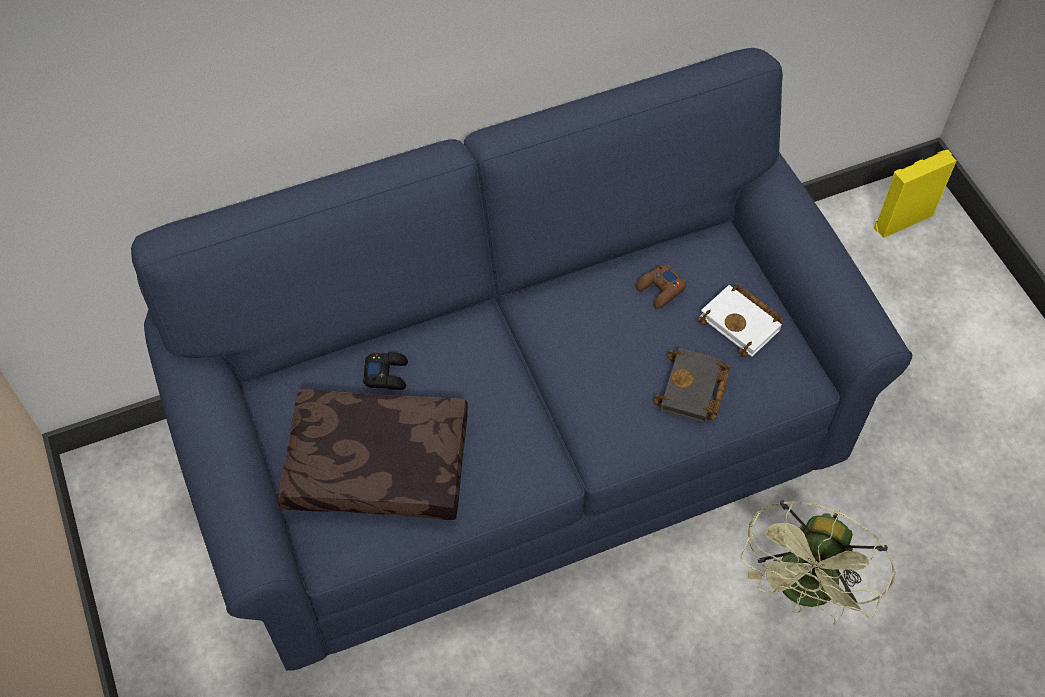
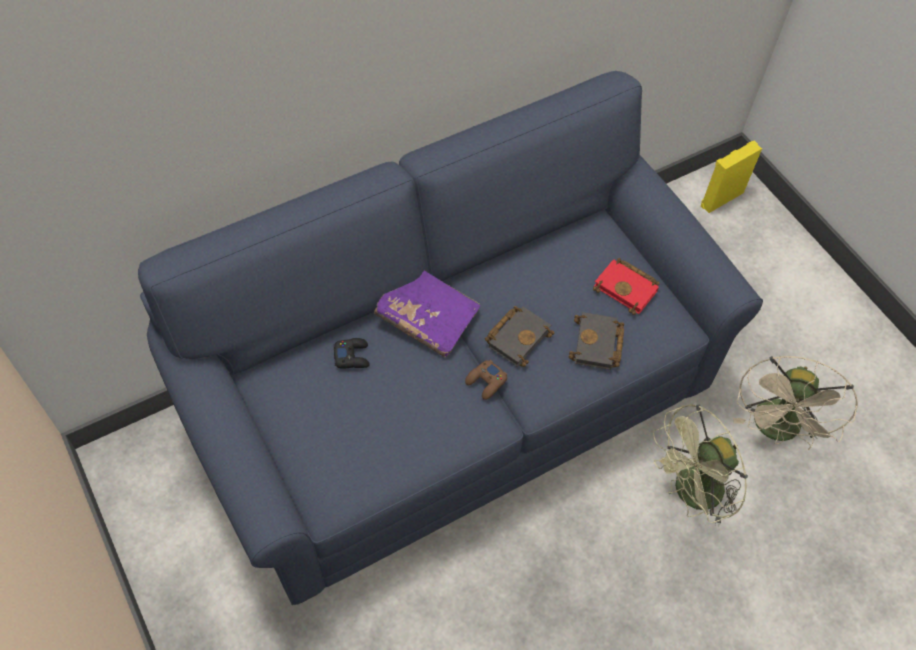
camera: 10 degrees left, 0 degrees up
(375, 467) = (354, 432): brown pillow -> none
(485, 335) = (426, 317): none -> purple book
(594, 370) = (518, 336): none -> black book
(660, 290) = (559, 268): brown game controller -> brown game controller (486, 382)
(743, 323) = (627, 288): white book -> red book
(804, 592) = (690, 494): green fan -> green fan turned 45 degrees clockwise
(930, 524) = (776, 431): none -> beige fan

